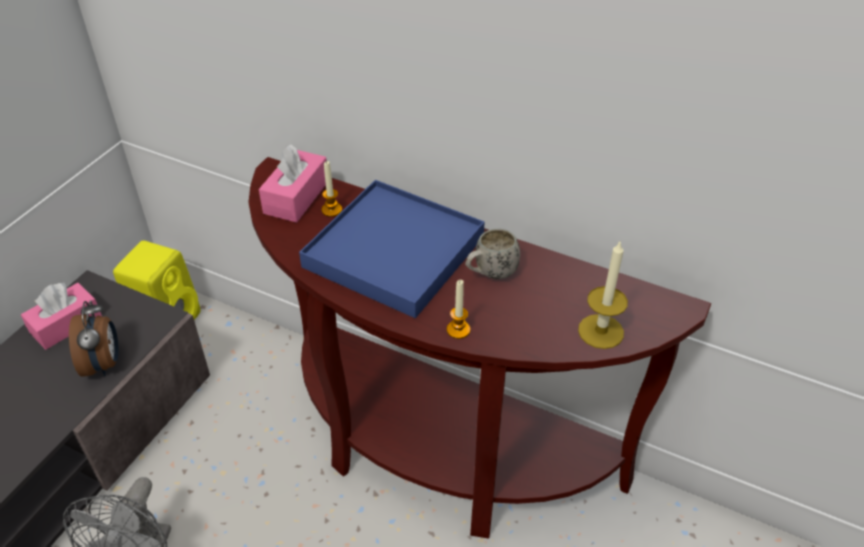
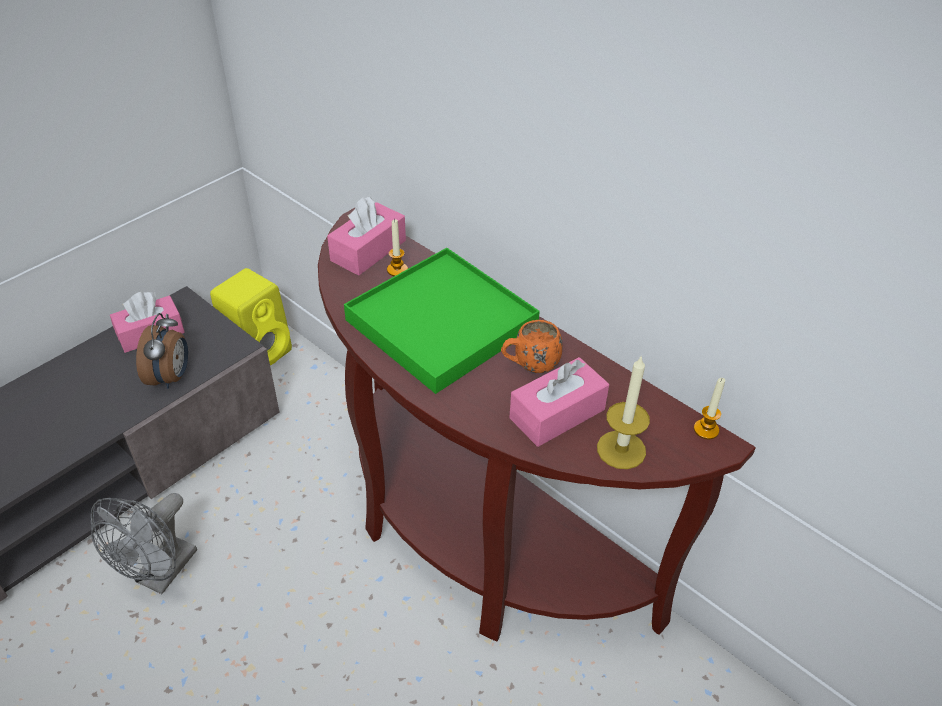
camera: 15 degrees right, 0 degrees up
(394, 251) = (441, 323): blue tray -> green tray
(458, 330) = (473, 415): candle -> candle (706, 430)
(490, 273) = (529, 365): white mug -> orange mug
(532, 312) = (557, 414): none -> pink tissue box

